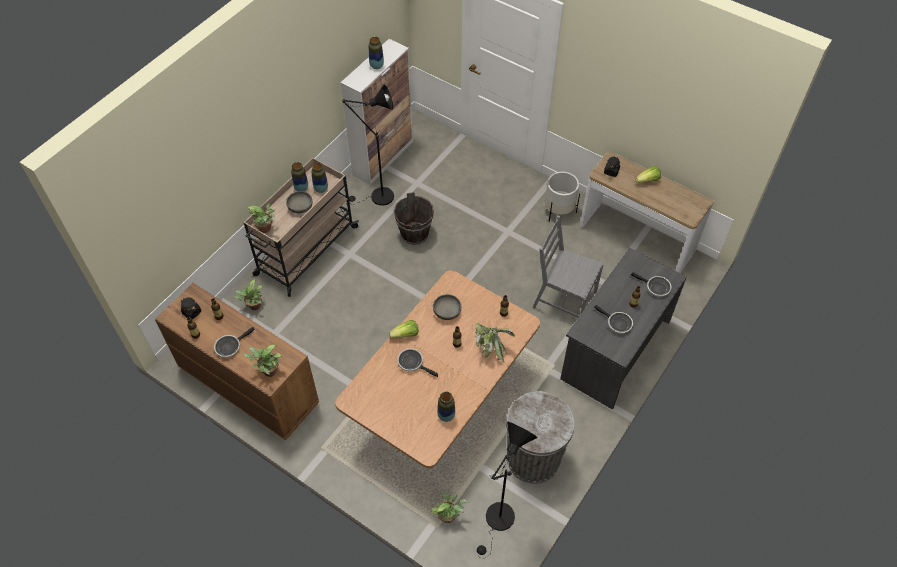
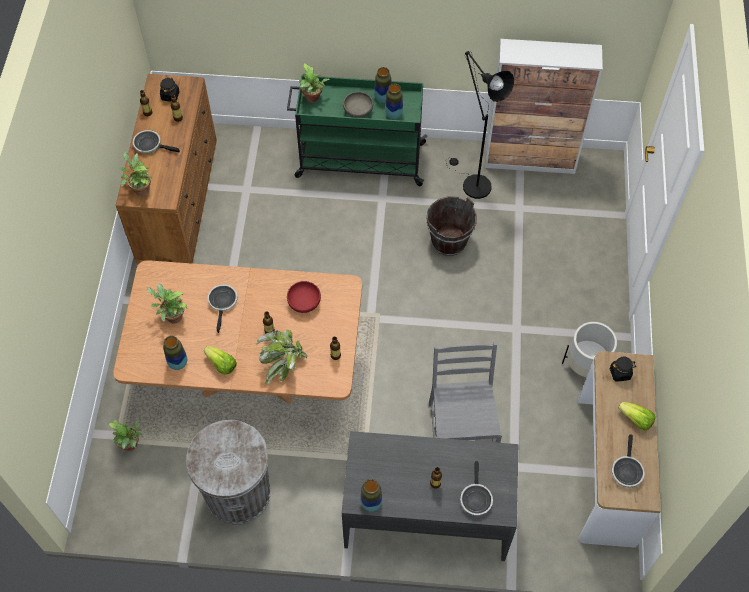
camera: 60 degrees right, 5 degrees up
(254, 307) = (266, 156): potted plant -> potted plant (172, 317)
(305, 251) = (359, 160): beige cart -> green cart
(376, 66) = (550, 56): vase -> vase (371, 503)
(405, 335) = (253, 280): lettuce -> lettuce (221, 364)
(447, 312) = (304, 302): grey bowl -> red bowl
(498, 522) = (147, 494): black floor lamp -> none
(617, 324) = (396, 478): frying pan -> frying pan (626, 470)

